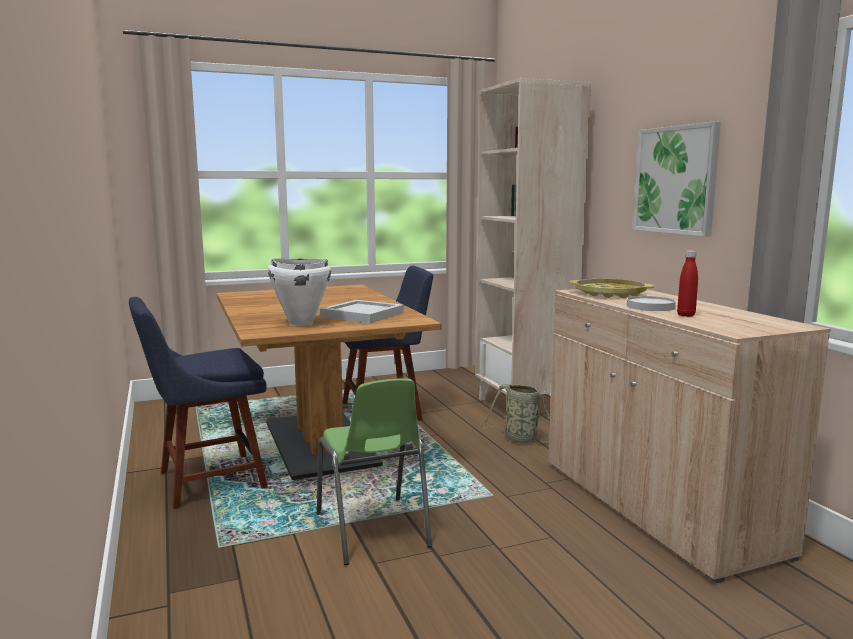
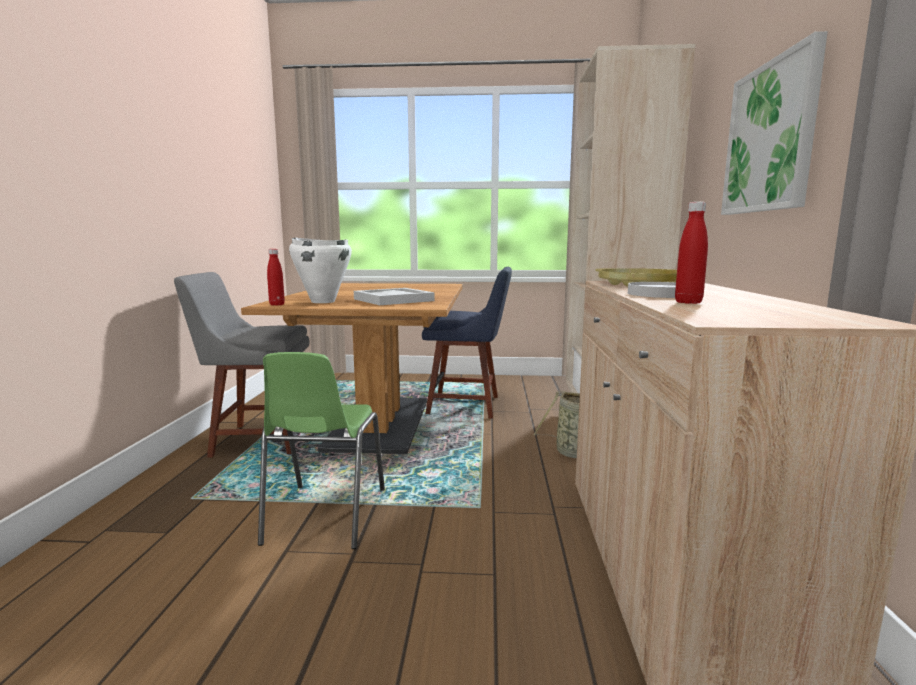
camera: 25 degrees right, 0 degrees up
(205, 481) = (257, 439): blue chair -> grey chair
(266, 331) = (277, 304): none -> red bottle

